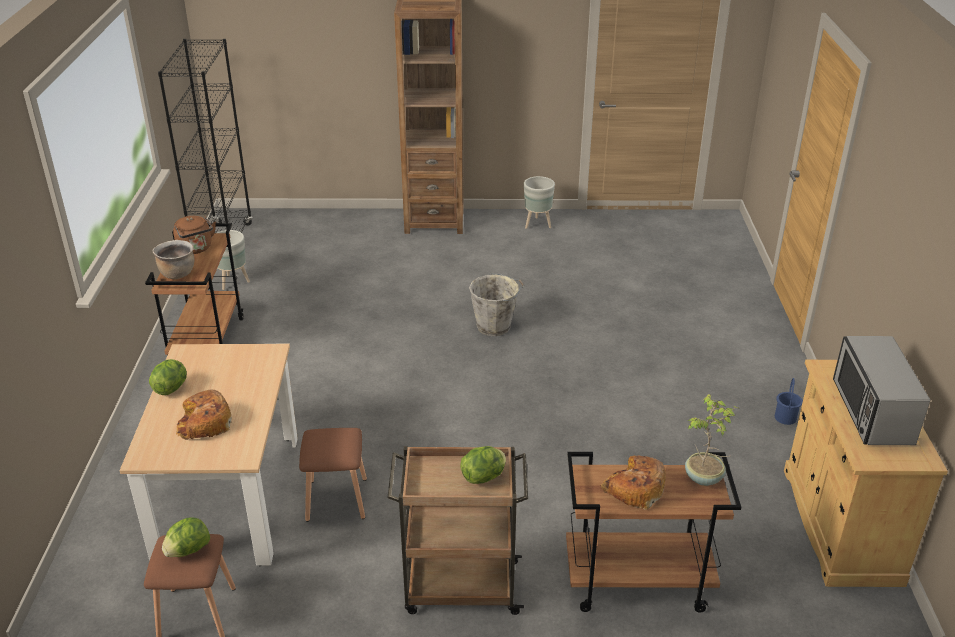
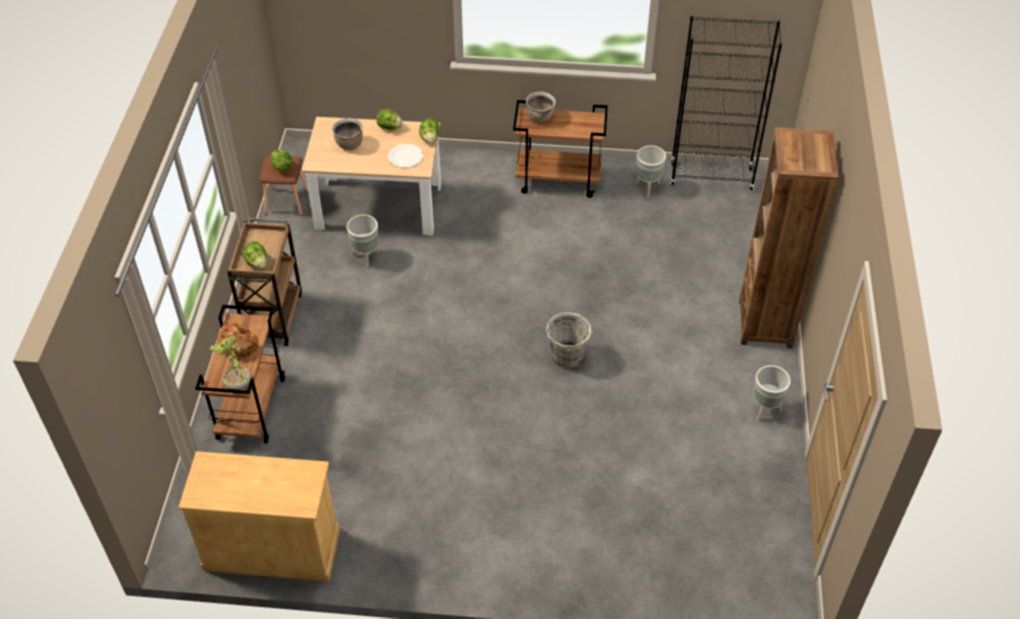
camera: 95 degrees right, 15 degrees up
(196, 249) = (577, 123): brown kettle -> none
(204, 424) = (349, 144): bread -> brown cooking pot
(207, 349) = (430, 138): none -> lettuce
(243, 367) = (405, 157): none -> white plate
(337, 500) = (366, 258): brown stool -> grey planter
(786, 417) = (406, 551): blue bucket -> none
(871, 412) = (253, 483): microwave -> none

